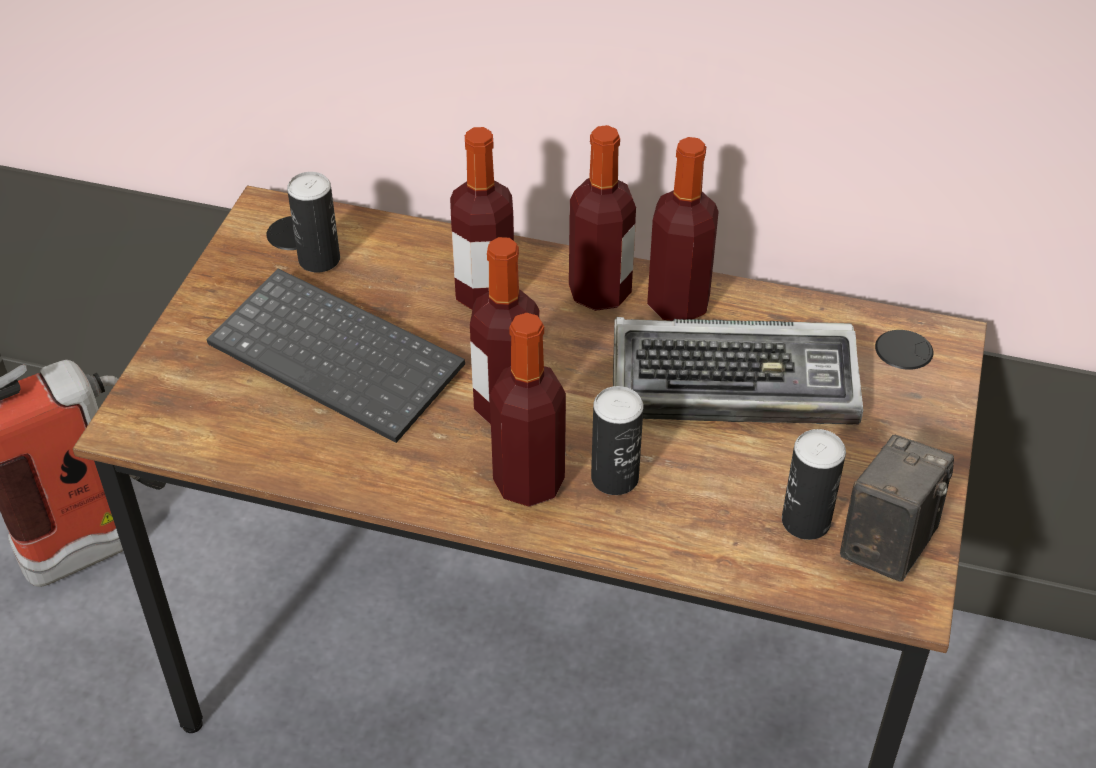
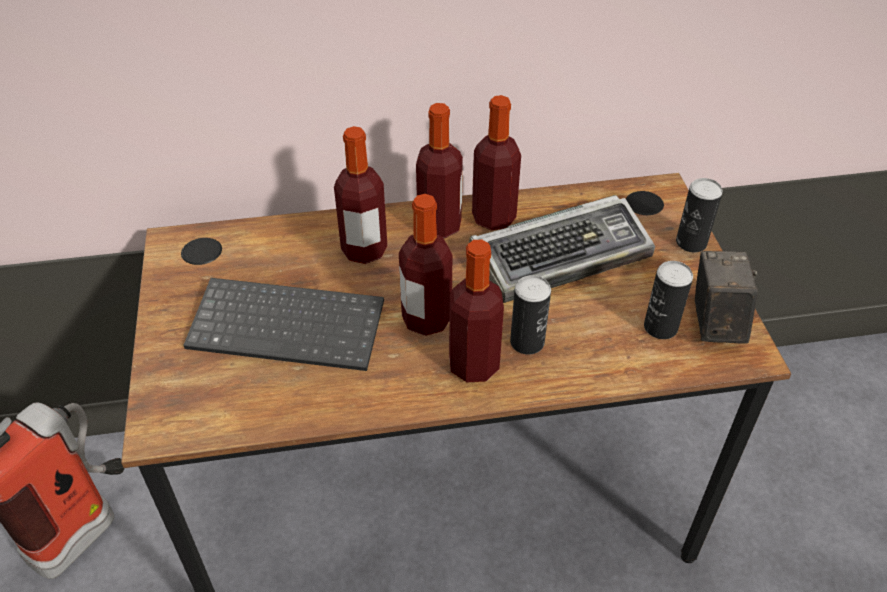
camera: 25 degrees left, 0 degrees up
(319, 259) = (233, 263): can -> can (691, 242)

